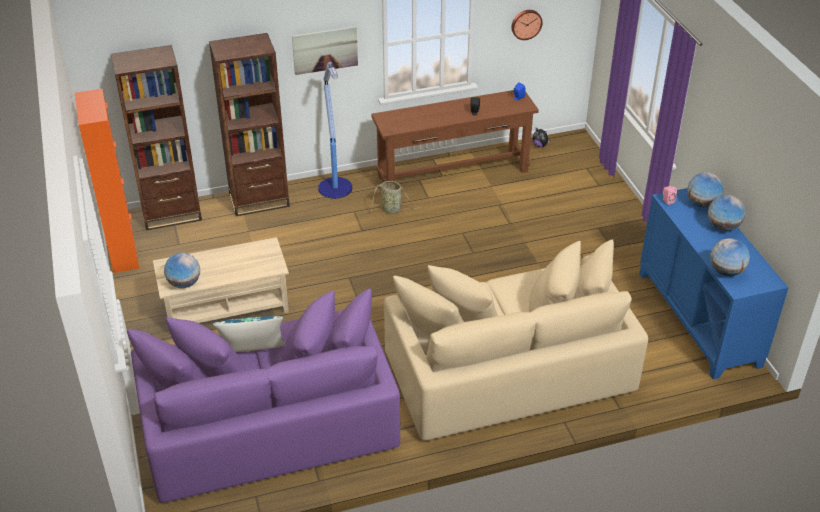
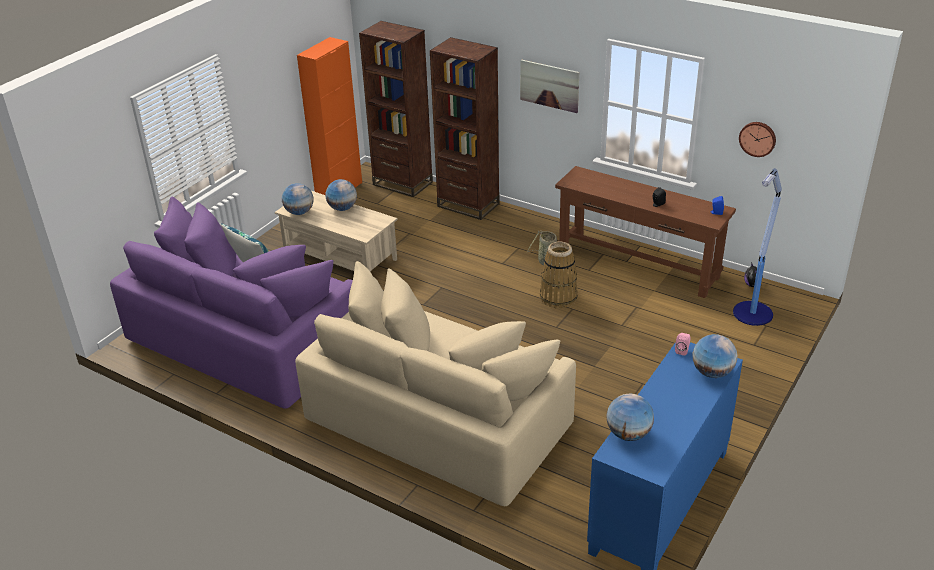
camera: 50 degrees right, 5 degrees down
(335, 189) = (531, 226): floor lamp -> floor lamp (752, 314)
(440, 230) = (558, 297): none -> basket
(722, 227) = (695, 401): globe -> globe (342, 208)

